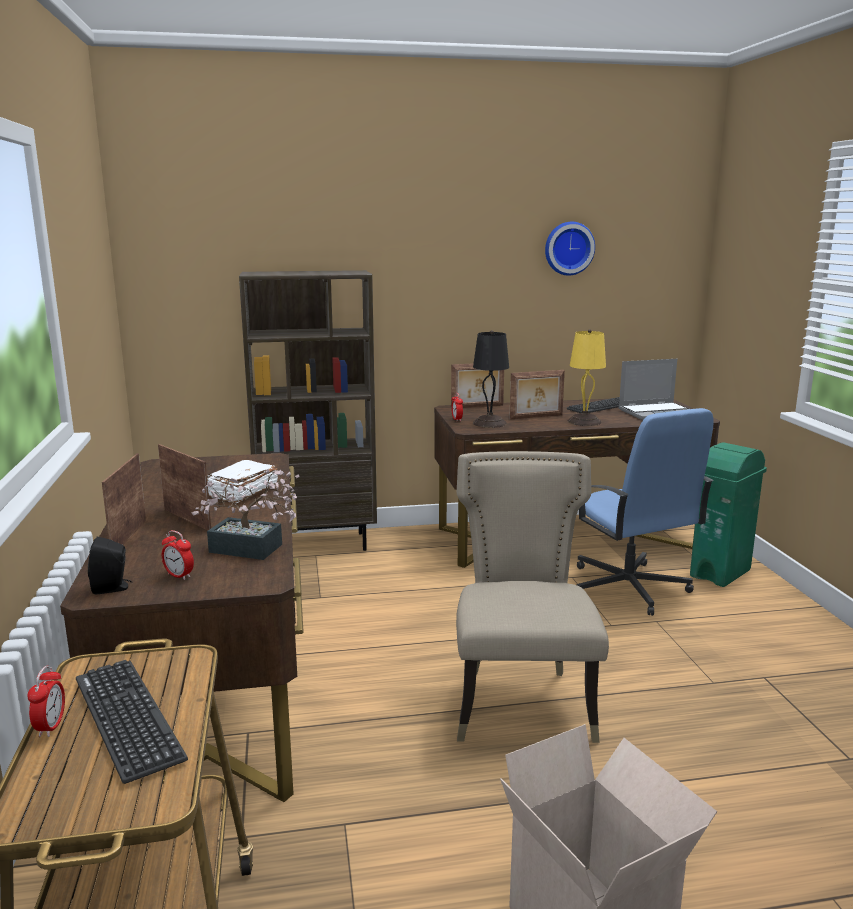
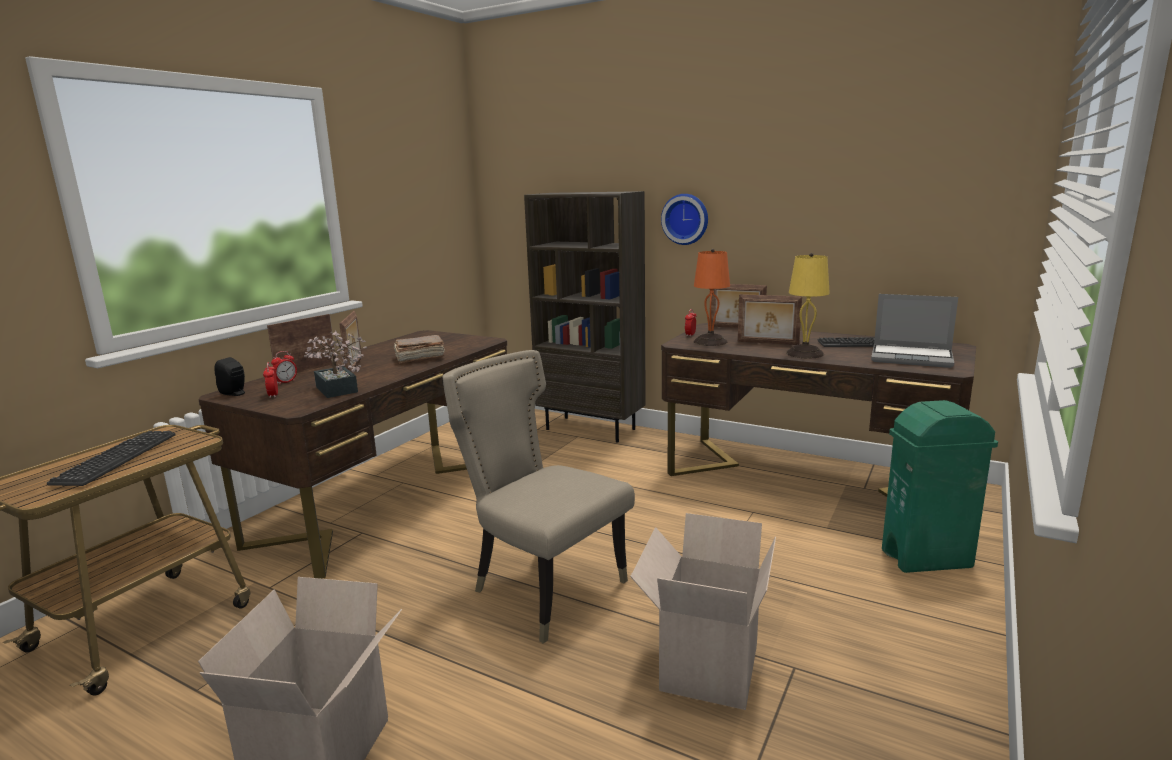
camera: 40 degrees right, 0 degrees up
(51, 726) = (91, 451): alarm clock -> alarm clock (286, 382)
(241, 492) = (419, 358): white book -> brown book
(488, 423) = (709, 341): black table lamp -> orange table lamp
(521, 702) = (543, 588): beige chair -> beige chair turned 90 degrees counterclockwise
(568, 248) = (851, 166): wall clock -> wall clock (686, 219)
(628, 588) = (793, 538): blue office chair -> none
(719, 702) = (706, 665): none -> cardboard box

